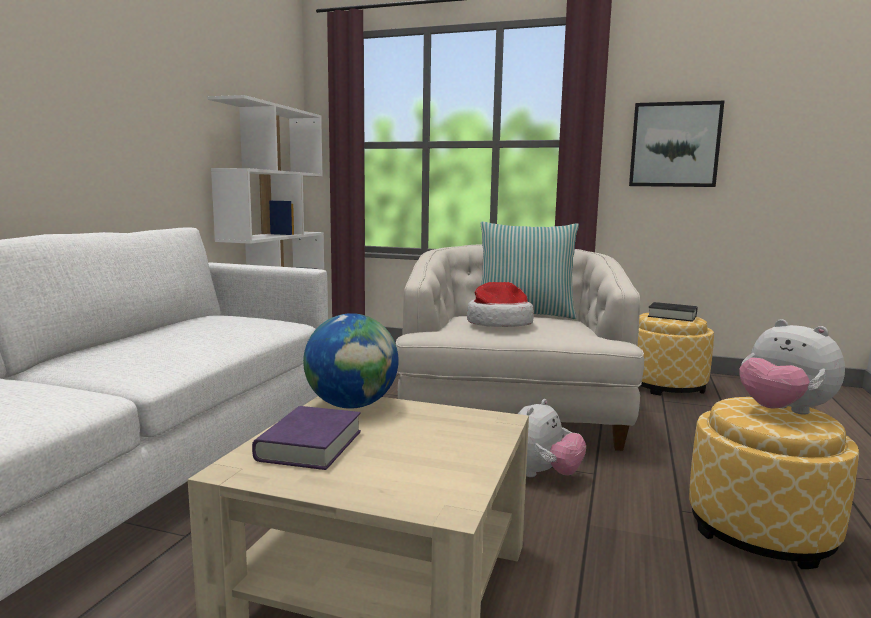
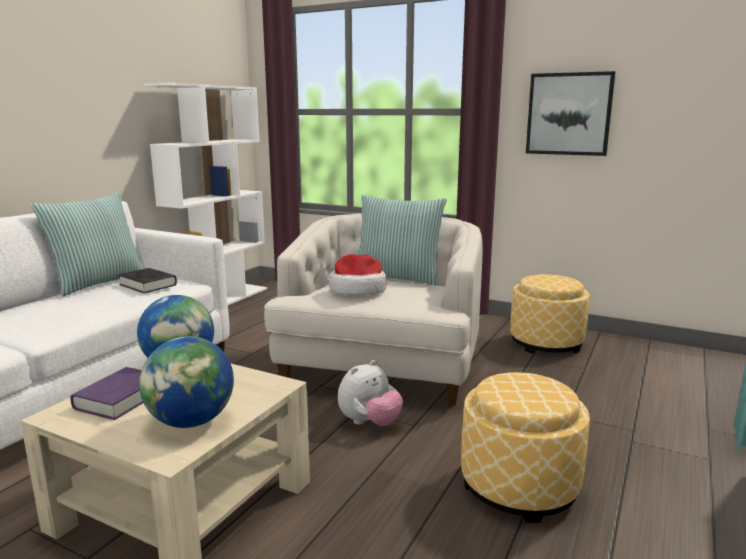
camera: 10 degrees right, 5 degrees up
(175, 323) = (98, 283): none -> pillow
(433, 465) = (191, 422): none -> globe
(672, 316) = (551, 280): black book -> black book (148, 285)
(783, 411) = (533, 389): plush toy -> none

